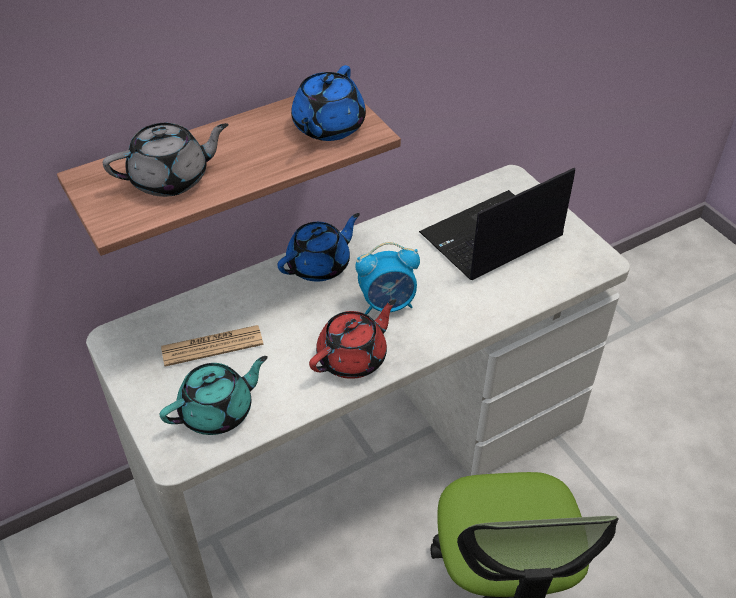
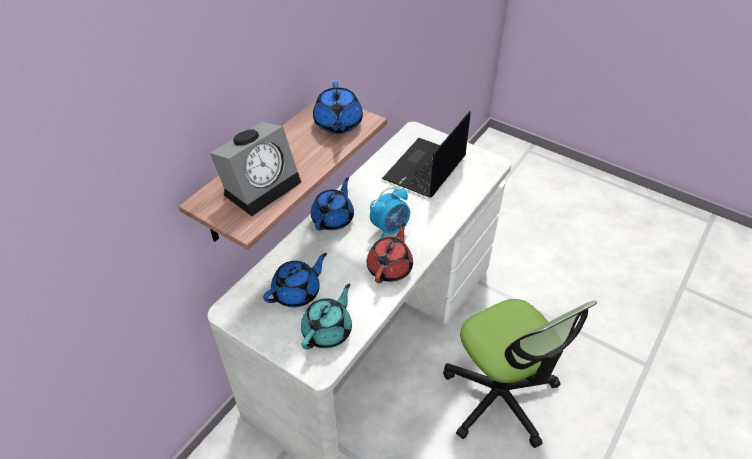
camera: 25 degrees left, 0 degrees up
(171, 179) = (262, 186): grey teapot -> alarm clock
(212, 346) = (297, 292): newspaper -> blue teapot

